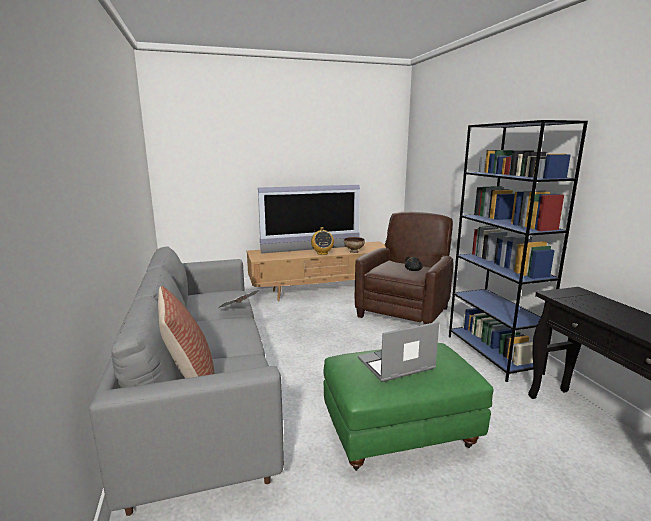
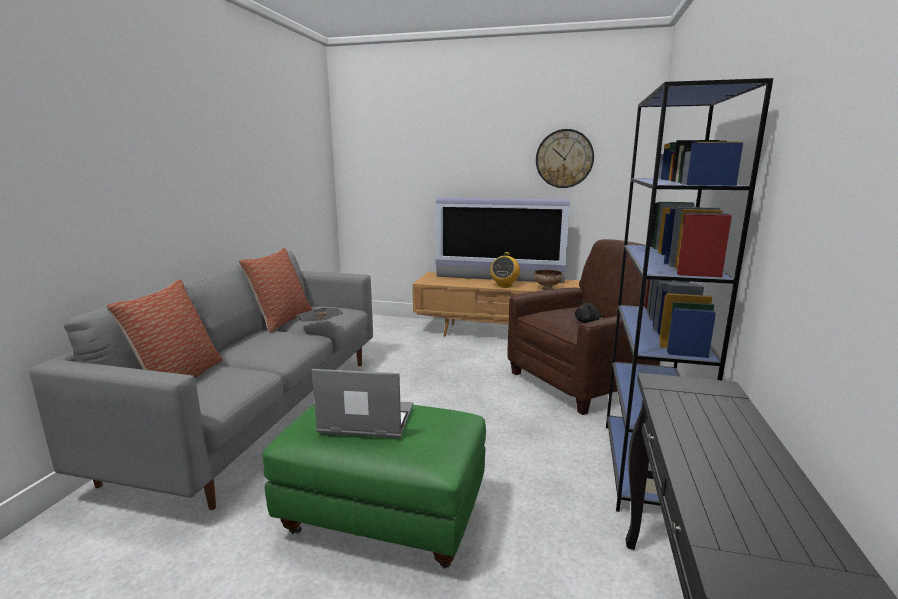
camera: 30 degrees right, 0 degrees up
(190, 311) = (281, 320): none -> pillow
(348, 154) = (564, 158): none -> wall clock

